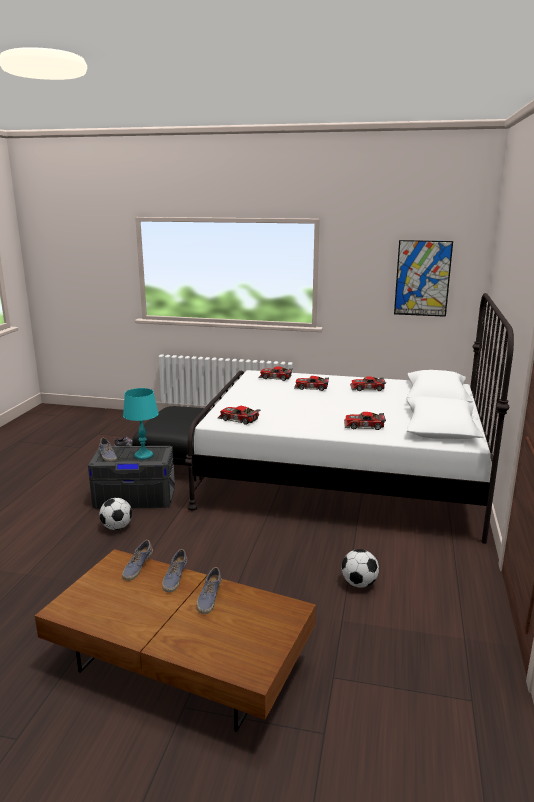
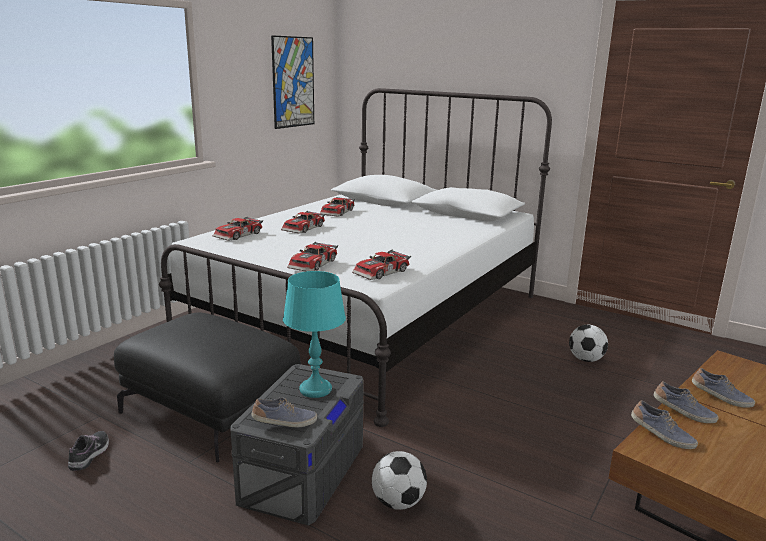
camera: 70 degrees left, 0 degrees up
(364, 426) = (451, 231): toy car -> toy car (314, 264)

